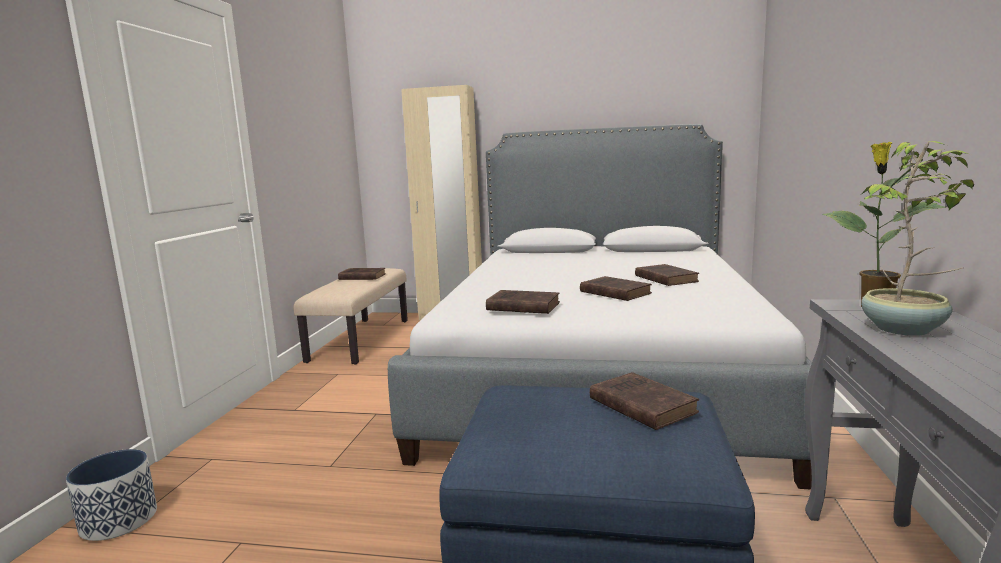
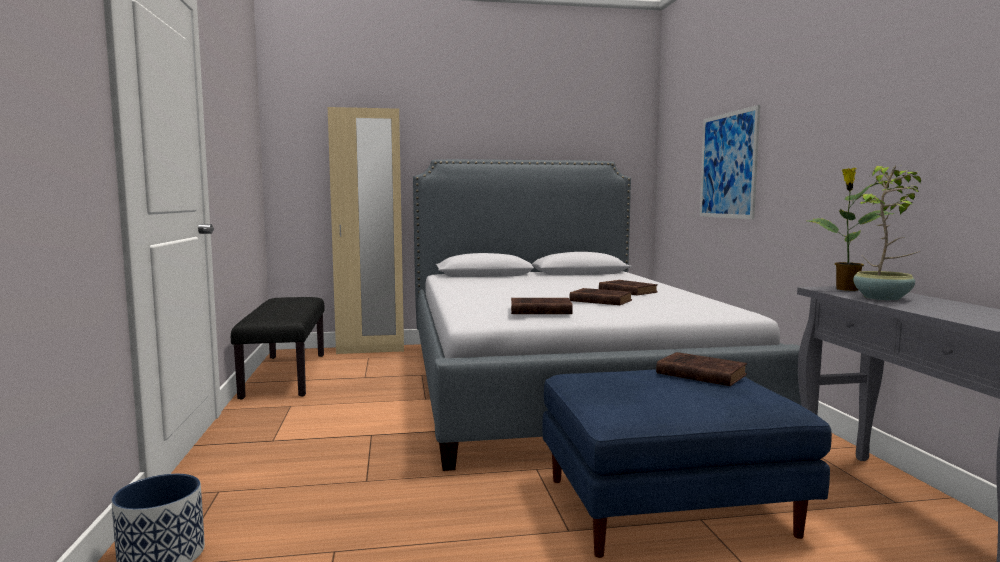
camera: 20 degrees left, 5 degrees down
(360, 340) = (285, 375): beige bench -> black bench
(361, 277) = (287, 304): brown book -> none
(813, 127) = (728, 165): none -> picture

